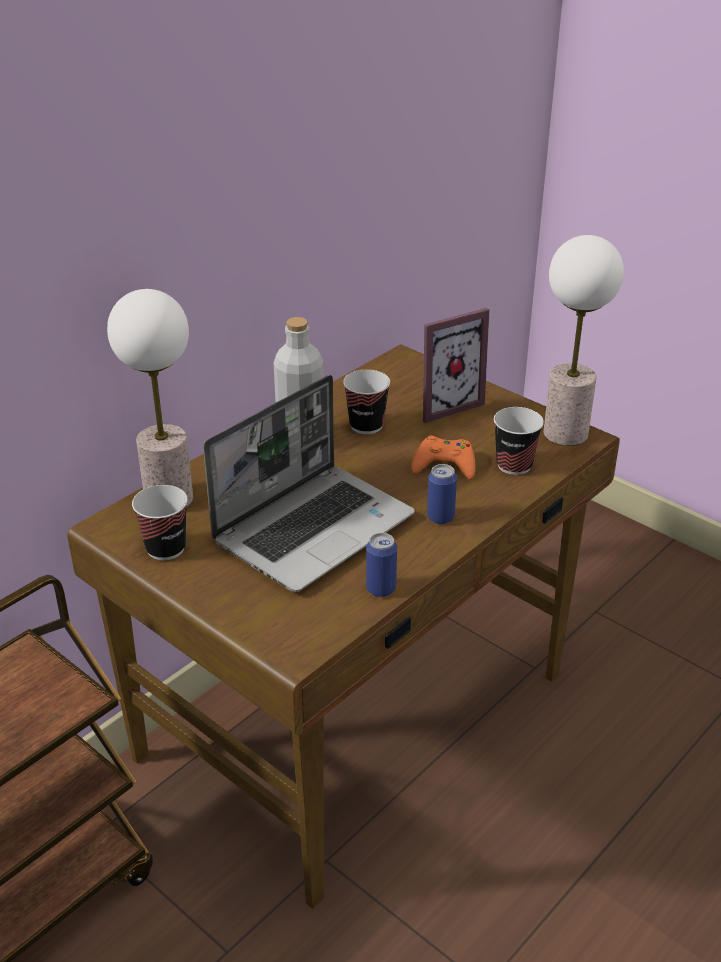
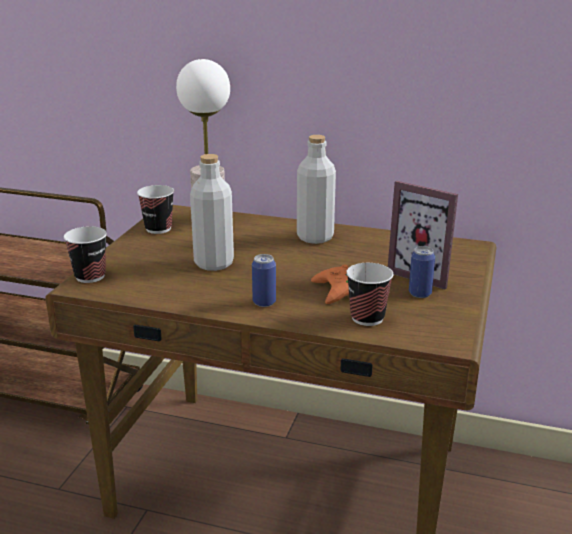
camera: 65 degrees right, 10 degrees down
(314, 528) = (214, 263): laptop -> grey bottle
(366, 425) = (358, 253): cup -> cup (90, 276)
(381, 589) = (160, 298): can -> can (420, 293)
(565, 434) = (445, 332): table lamp -> none

